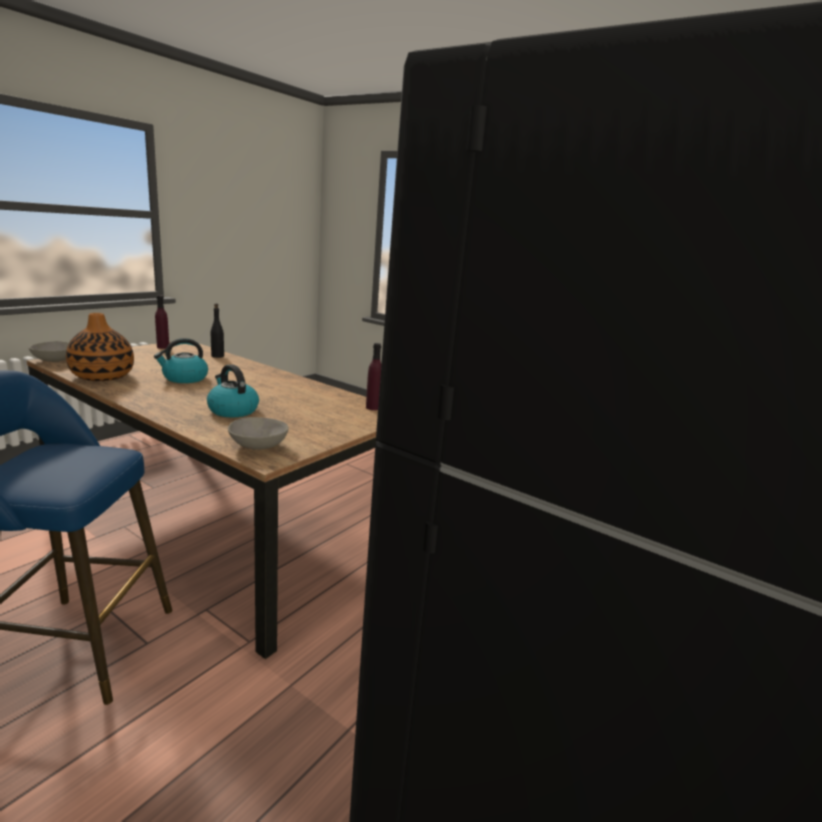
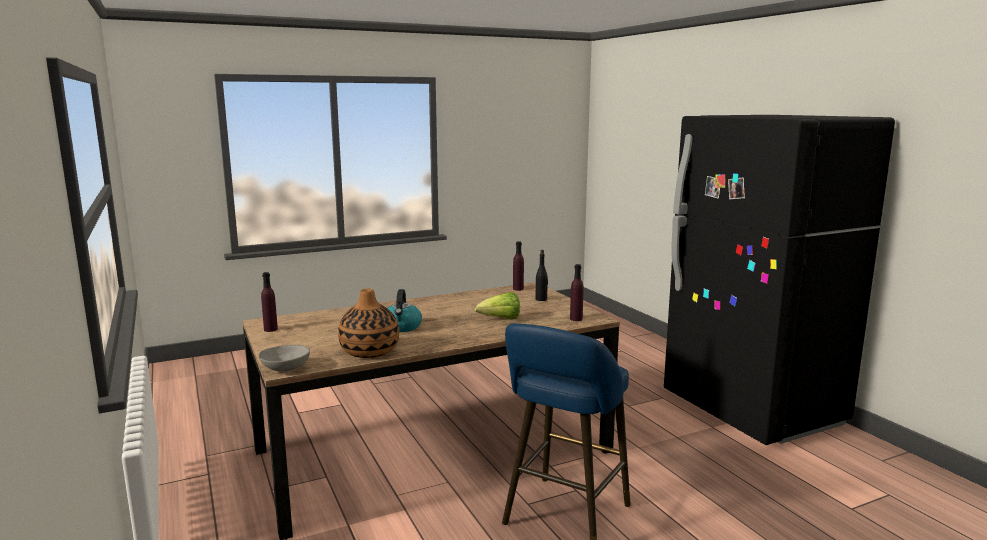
camera: 60 degrees left, 5 degrees down
(217, 356) = (332, 313): black bottle -> black bottle (541, 299)
(232, 410) = (500, 319): kettle -> lettuce
(257, 446) = (576, 319): grey bowl -> purple bottle

